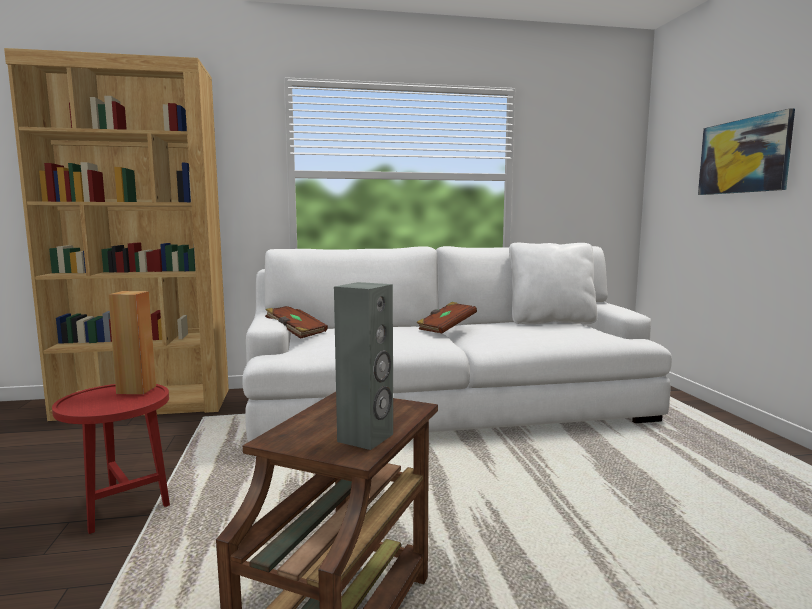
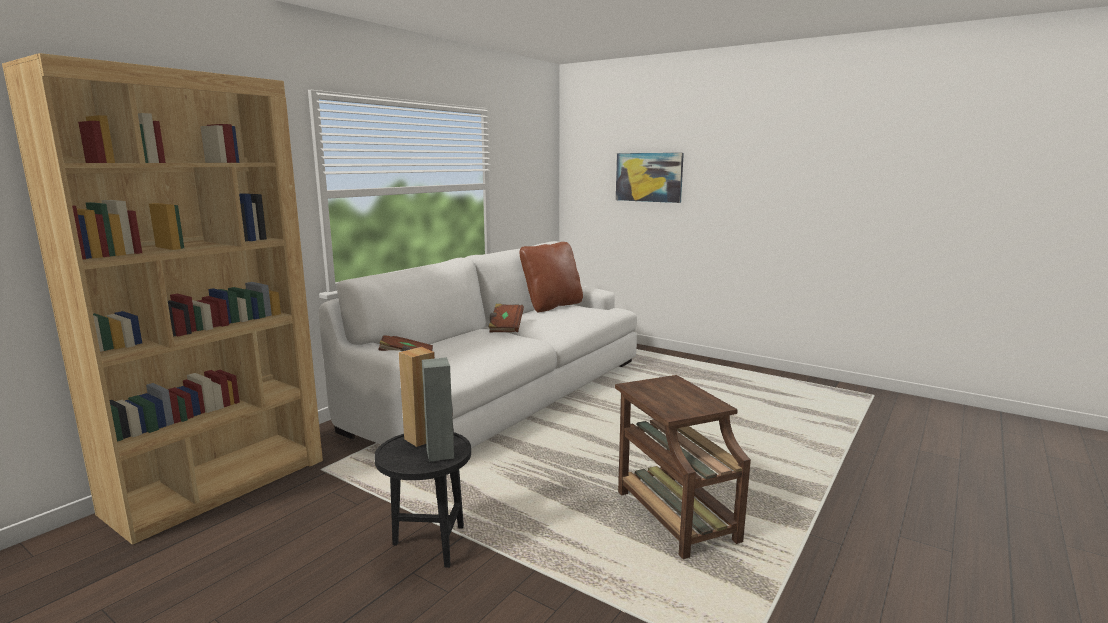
camera: 45 degrees left, 5 degrees up
(122, 506) = (428, 545): red side table -> black side table
(366, 438) = (700, 399): grey speaker -> grey speaker (440, 453)
(551, 321) = (552, 306): white pillow -> brown pillow

